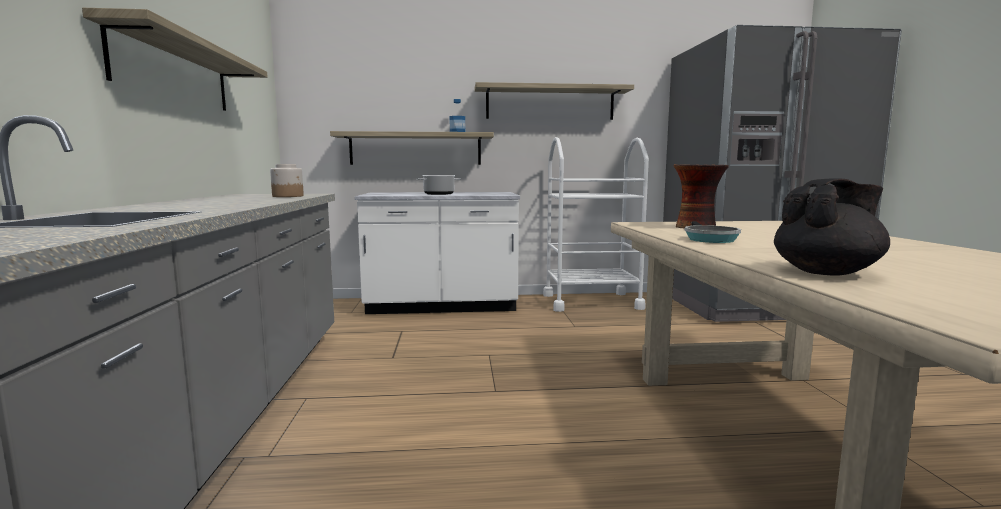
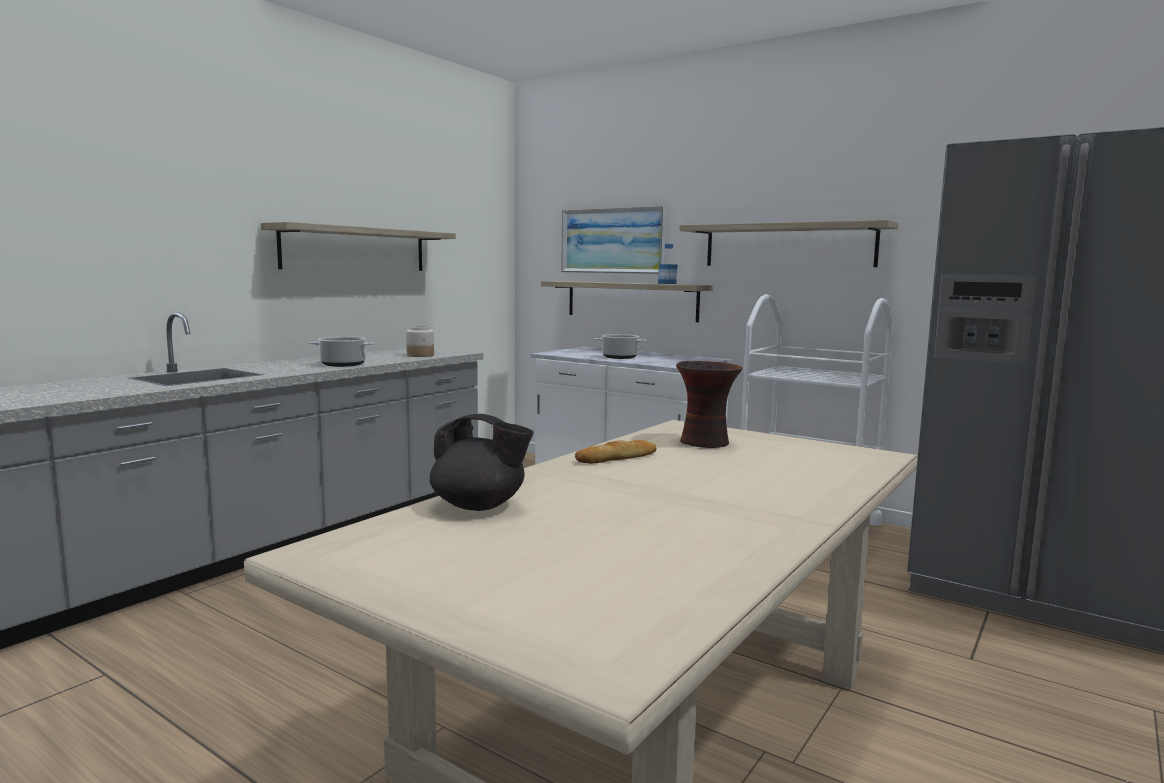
camera: 40 degrees right, 0 degrees up
(250, 203) = (344, 364): none -> cooking pot
(393, 96) = (612, 241): none -> picture
(709, 239) = (617, 458): frying pan -> bread

